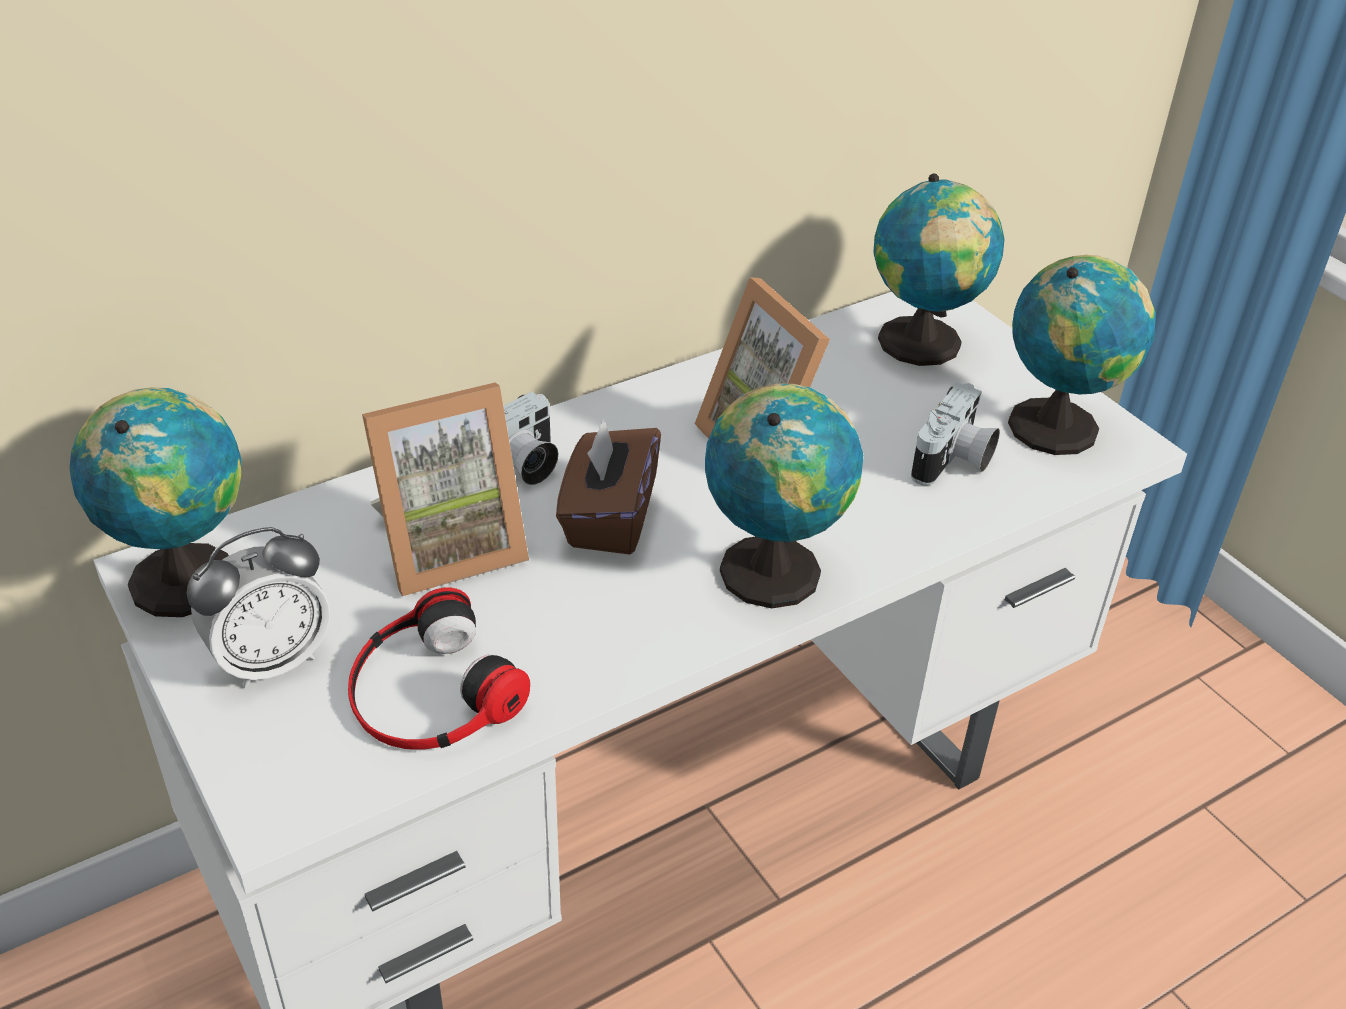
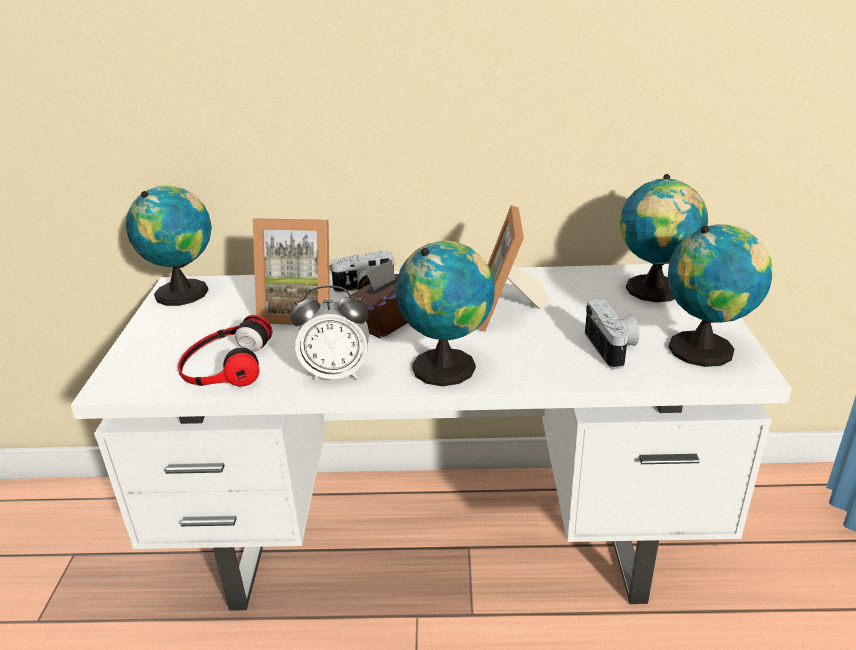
camera: 35 degrees right, 10 degrees down
(271, 660) = (178, 331): alarm clock -> alarm clock (336, 373)
(954, 461) = (613, 348): camera -> camera turned 75 degrees counterclockwise

